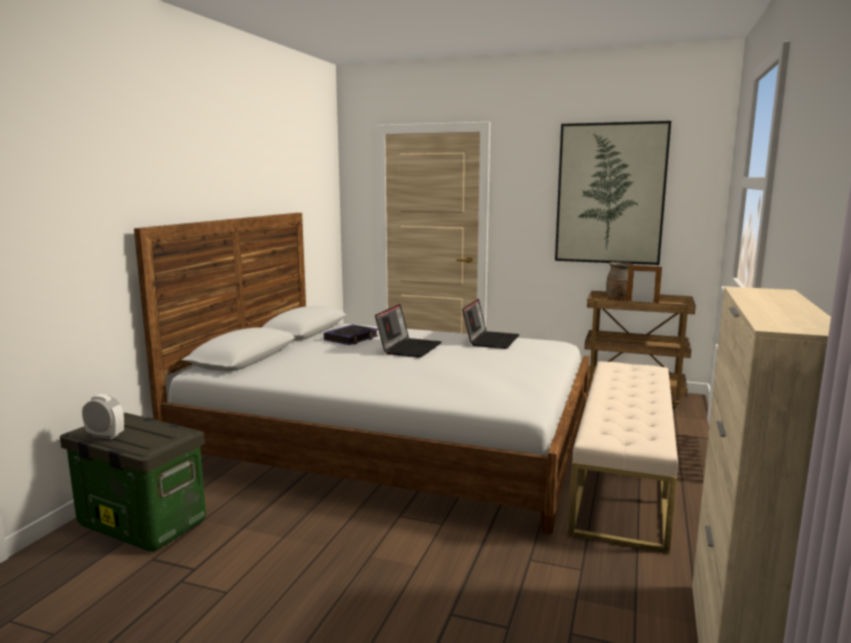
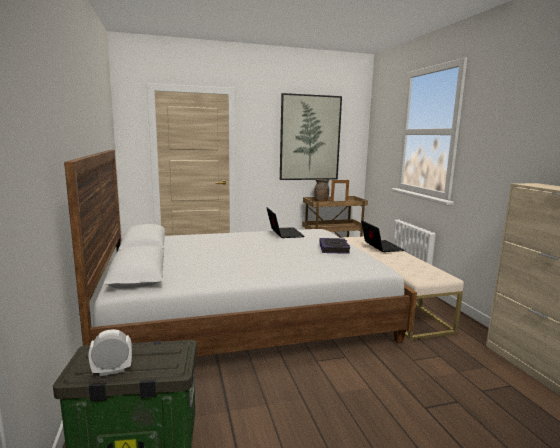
camera: 35 degrees left, 0 degrees up
(351, 338) = (194, 245): book -> book (334, 248)
(409, 348) = (248, 245): laptop -> laptop (380, 246)

